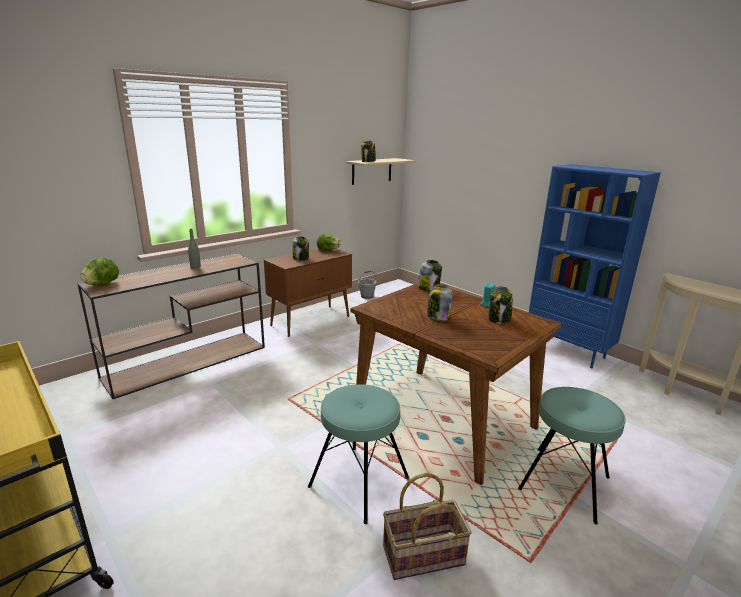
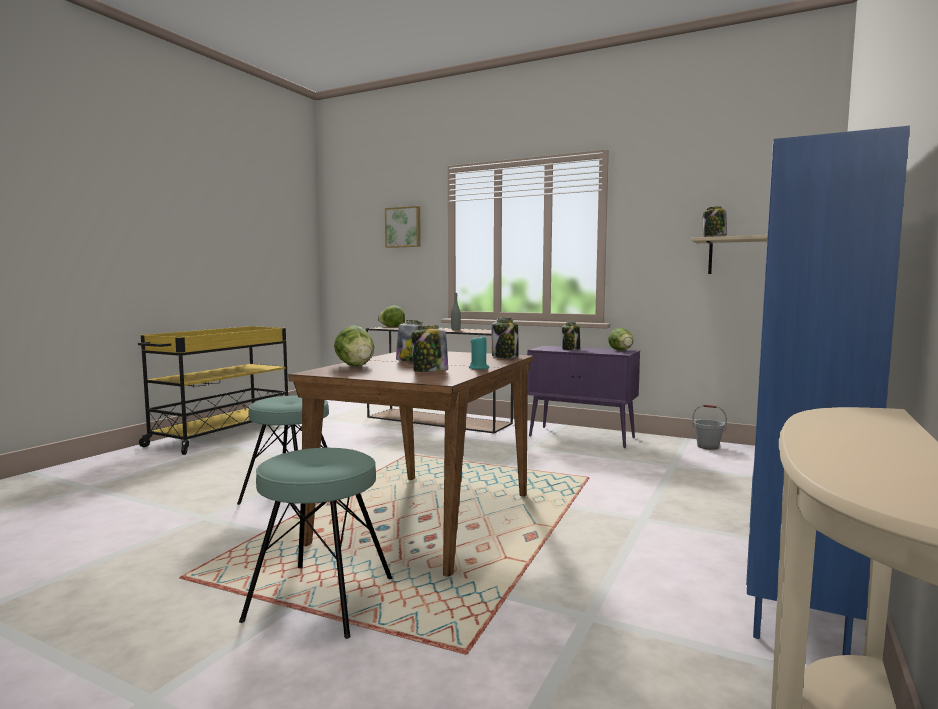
camera: 70 degrees right, 15 degrees down
(50, 147) = (403, 227): none -> picture
(311, 320) = (582, 437): brown cabinet -> purple cabinet
(423, 556) = (196, 529): basket -> none
(462, 339) = (355, 366): none -> lettuce

